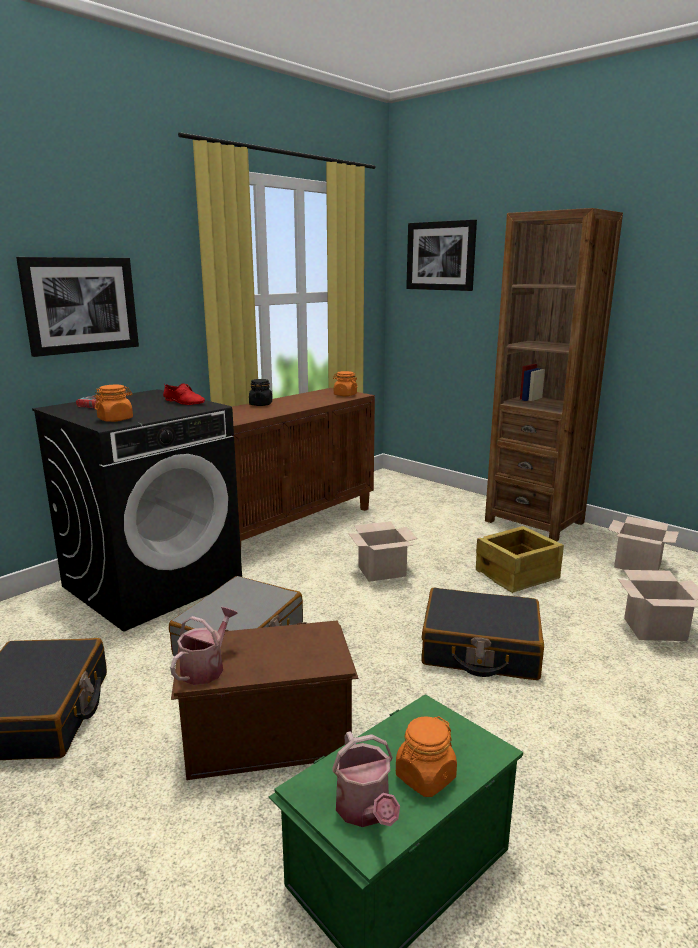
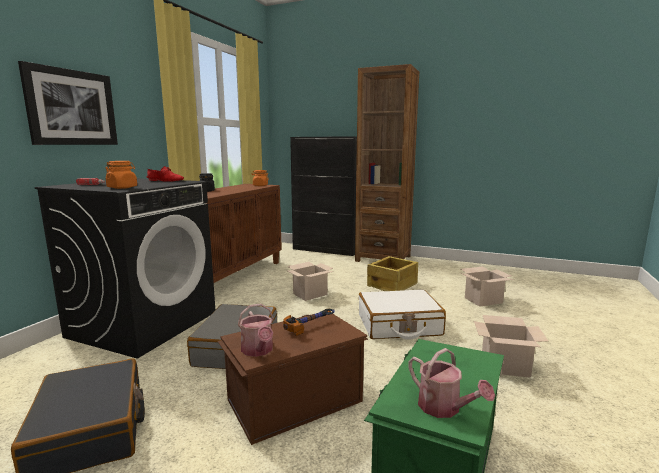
camera: 20 degrees left, 5 degrees down
(206, 668) = (258, 350): watering can -> watering can turned 150 degrees clockwise
(295, 640) = (310, 325): none -> hammer
(425, 777) = (462, 380): orange jar -> none
(441, 256) = (307, 100): picture -> none
(452, 494) = (326, 250): none -> black cabinet
(480, 649) = (399, 325): black suitcase -> white suitcase
(638, 565) = (453, 272): cardboard box -> cardboard box (506, 365)

